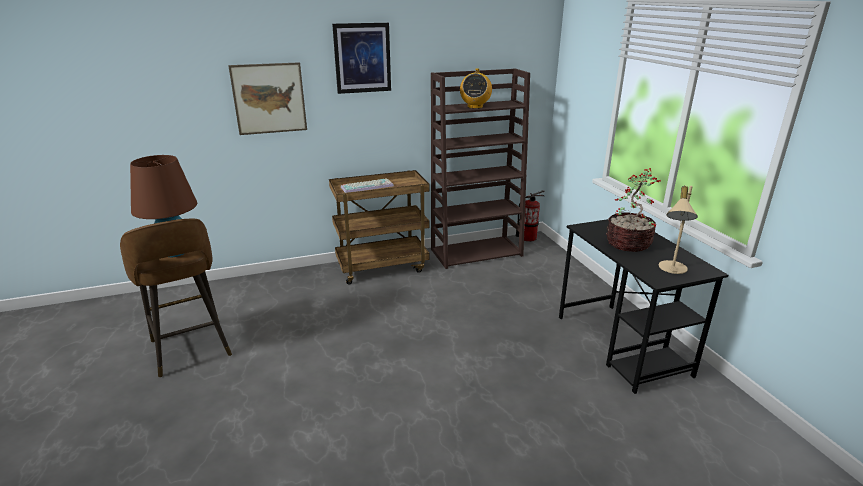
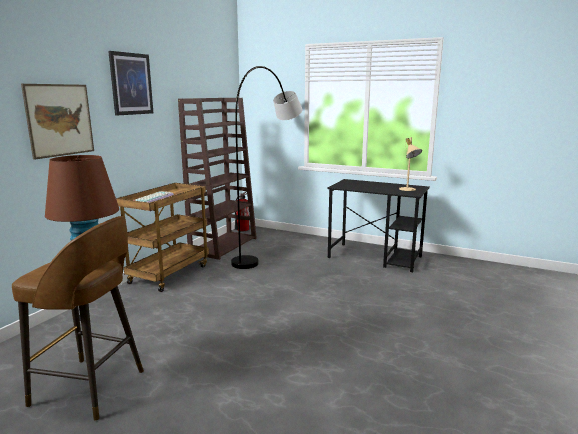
camera: 45 degrees left, 10 degrees down
(475, 107) = (214, 124): radio -> none
(516, 275) = (270, 248): none -> grey floor lamp
(629, 244) = (371, 186): potted plant -> none

